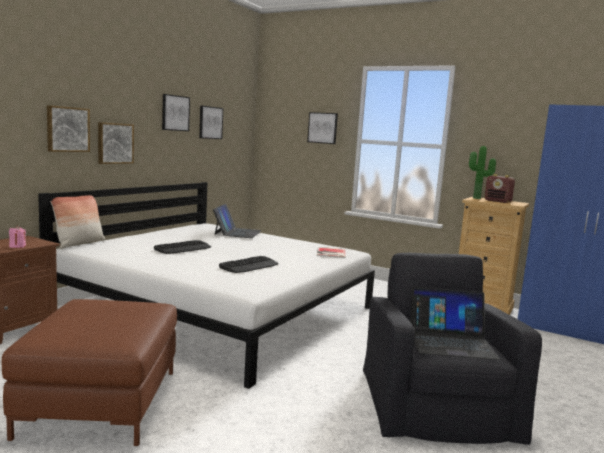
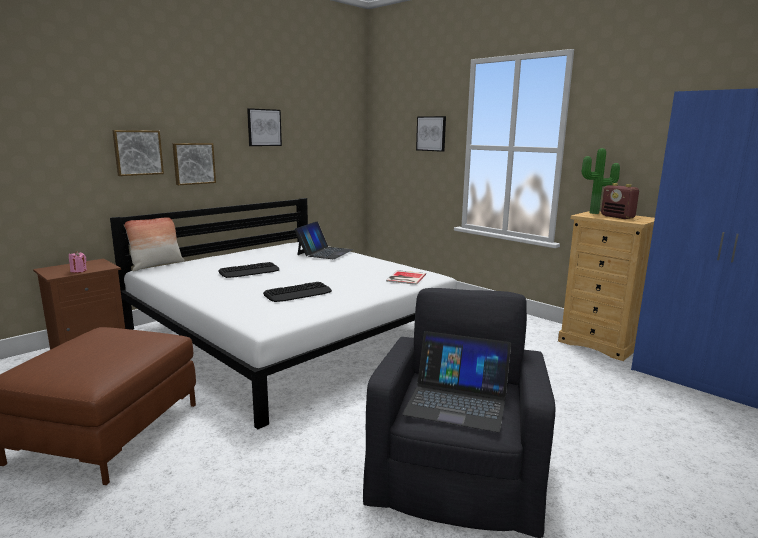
camera: 15 degrees right, 5 degrees up
(210, 122) = (309, 134): picture -> none

